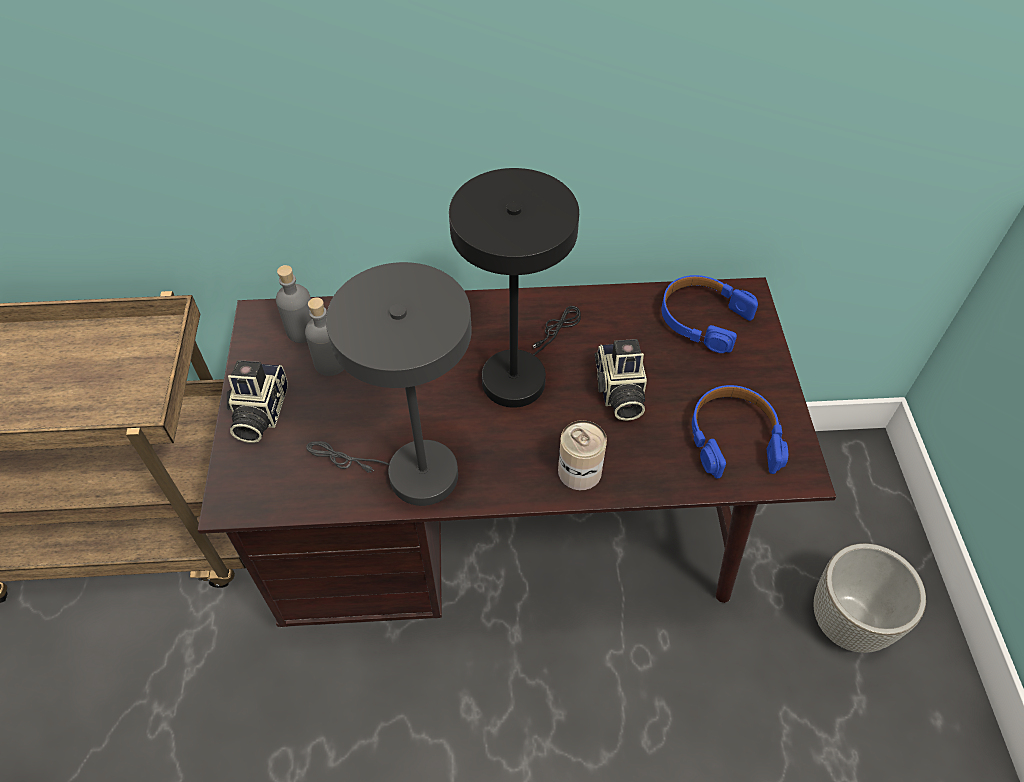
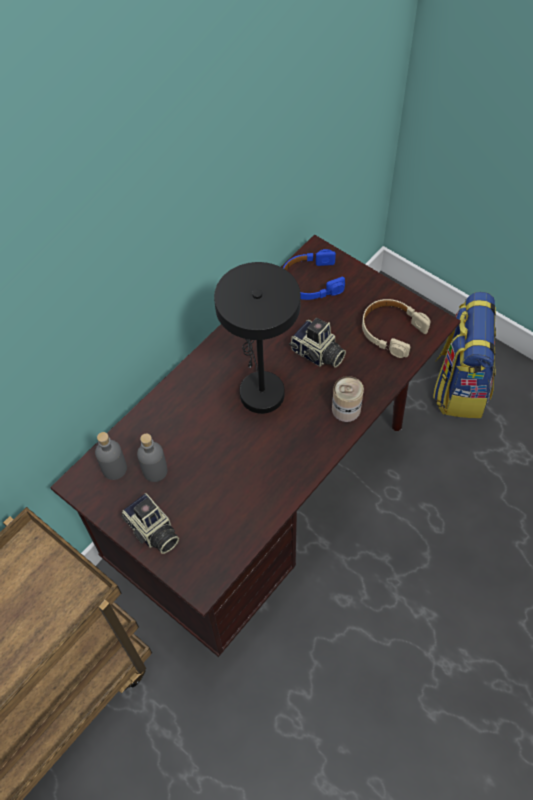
camera: 45 degrees left, 5 degrees up
(410, 474) = (271, 485): grey table lamp -> none
(733, 437) = (391, 331): blue headphones -> beige headphones
(847, 620) = (459, 386): grey planter -> backpack

